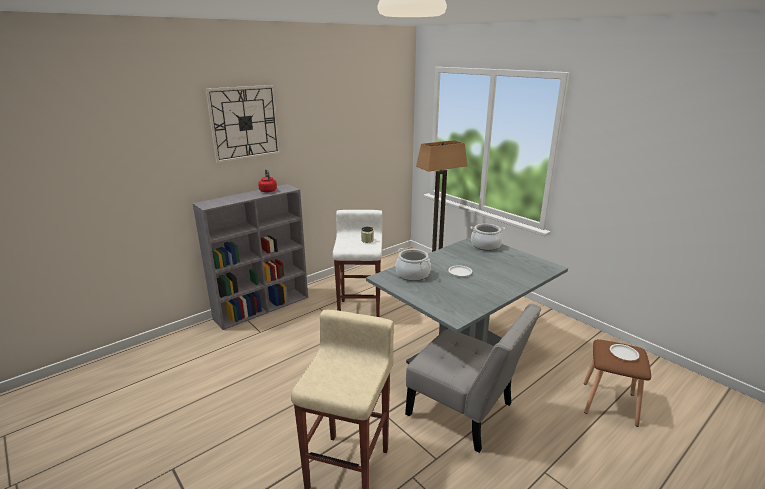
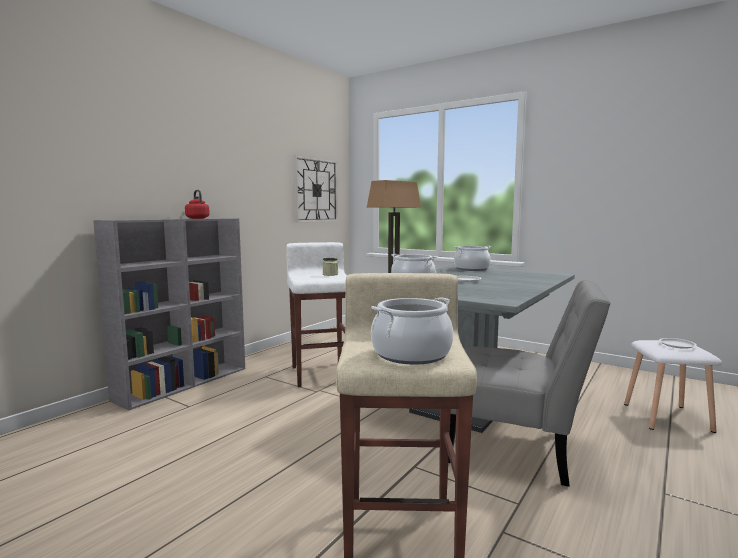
camera: 15 degrees left, 15 degrees down
(244, 123) = (169, 130): wall clock -> wall clock (316, 190)
(341, 382) = (411, 354): none -> cooking pot
(610, 404) = (668, 418): brown stool -> white stool

